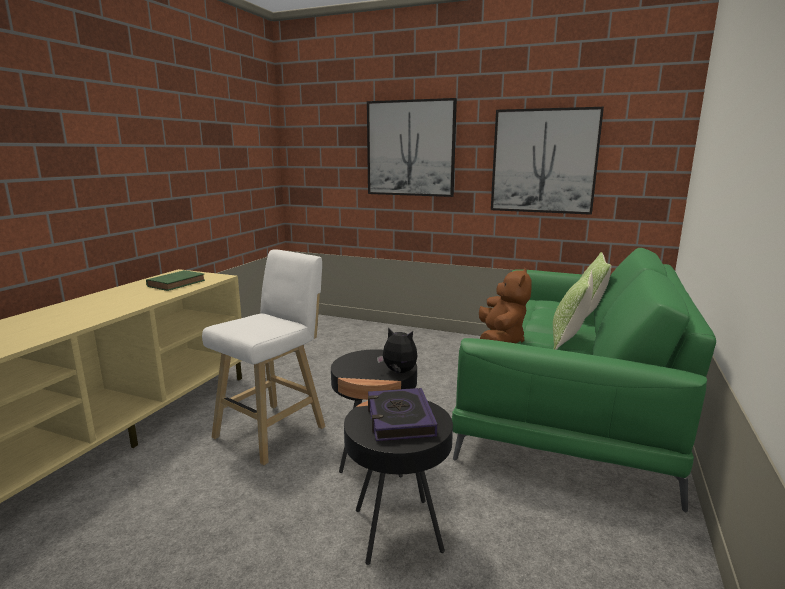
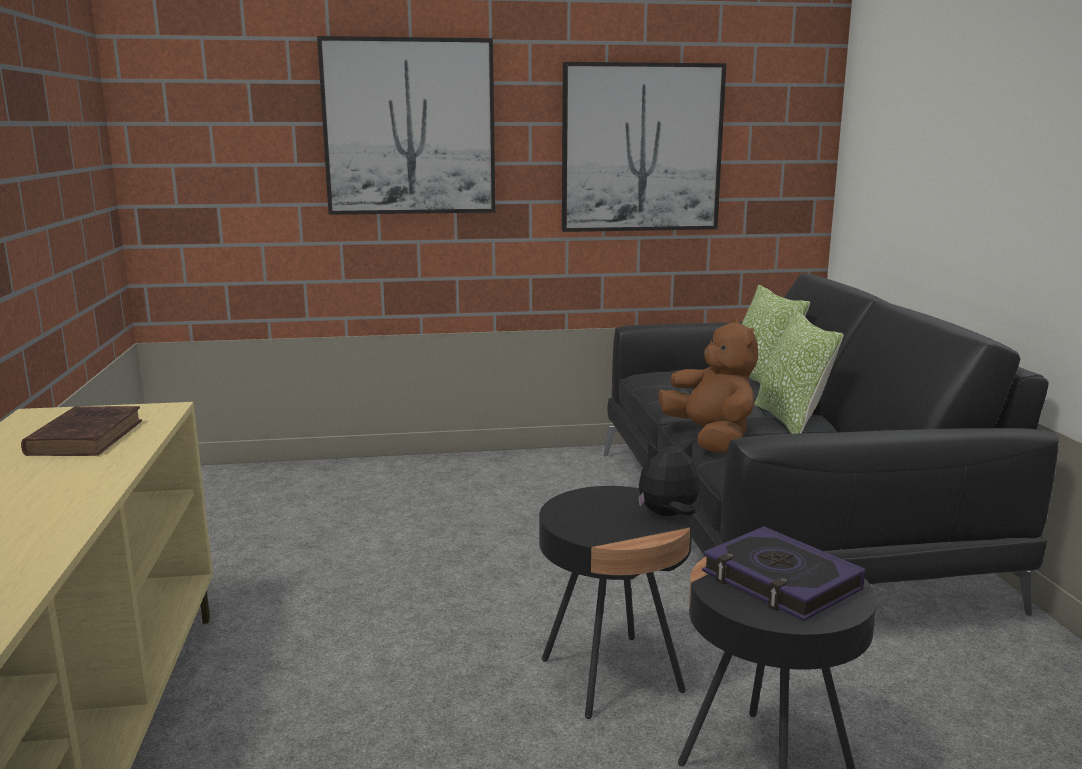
camera: 30 degrees left, 0 degrees up
(177, 283) = (87, 437): green book -> brown book
(274, 430) = (393, 691): white stool -> none
(568, 405) = (778, 522): green sofa -> black sofa

